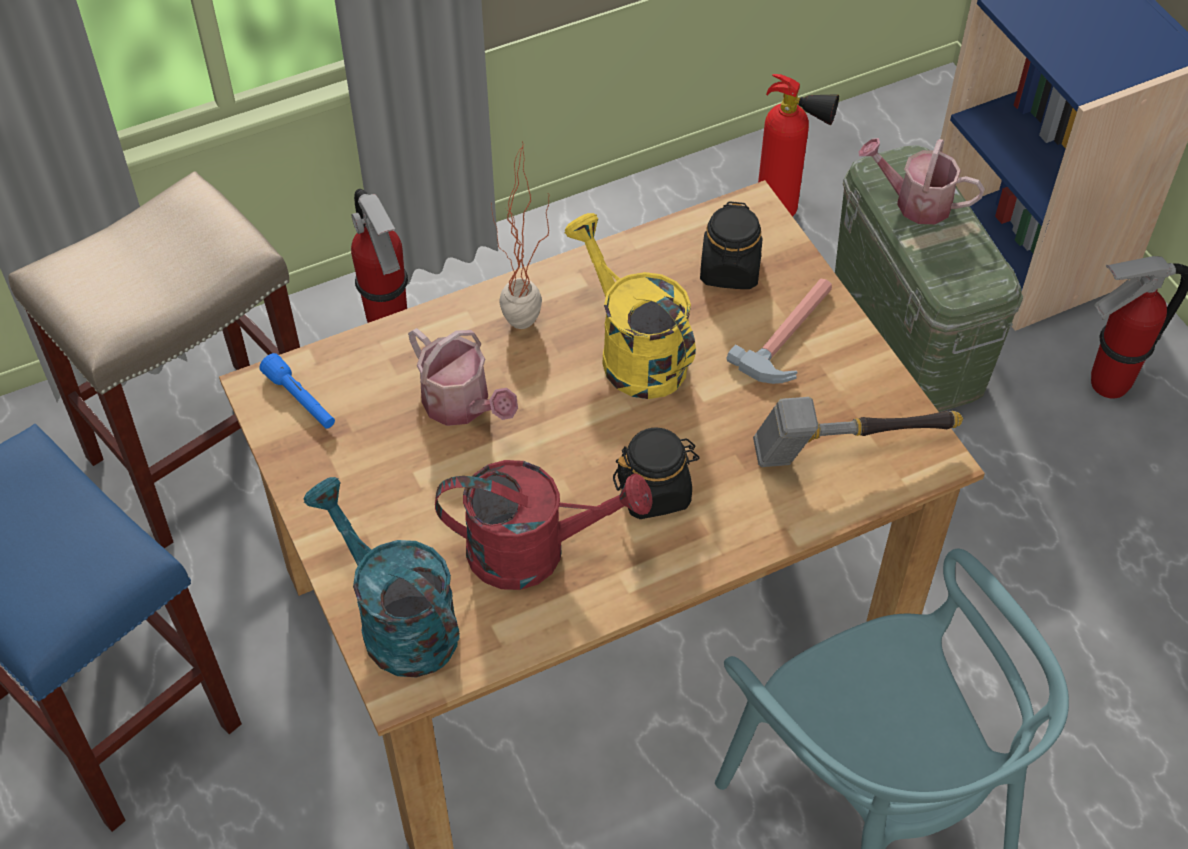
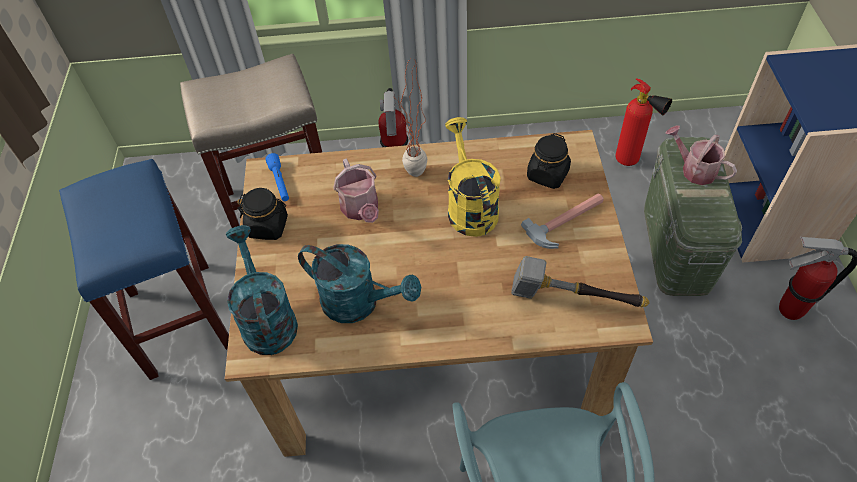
camera: 25 degrees right, 0 degrees up
(534, 551) = (359, 303): red watering can -> turquoise watering can
(654, 492) = (443, 290): black jar -> black jar (268, 226)

